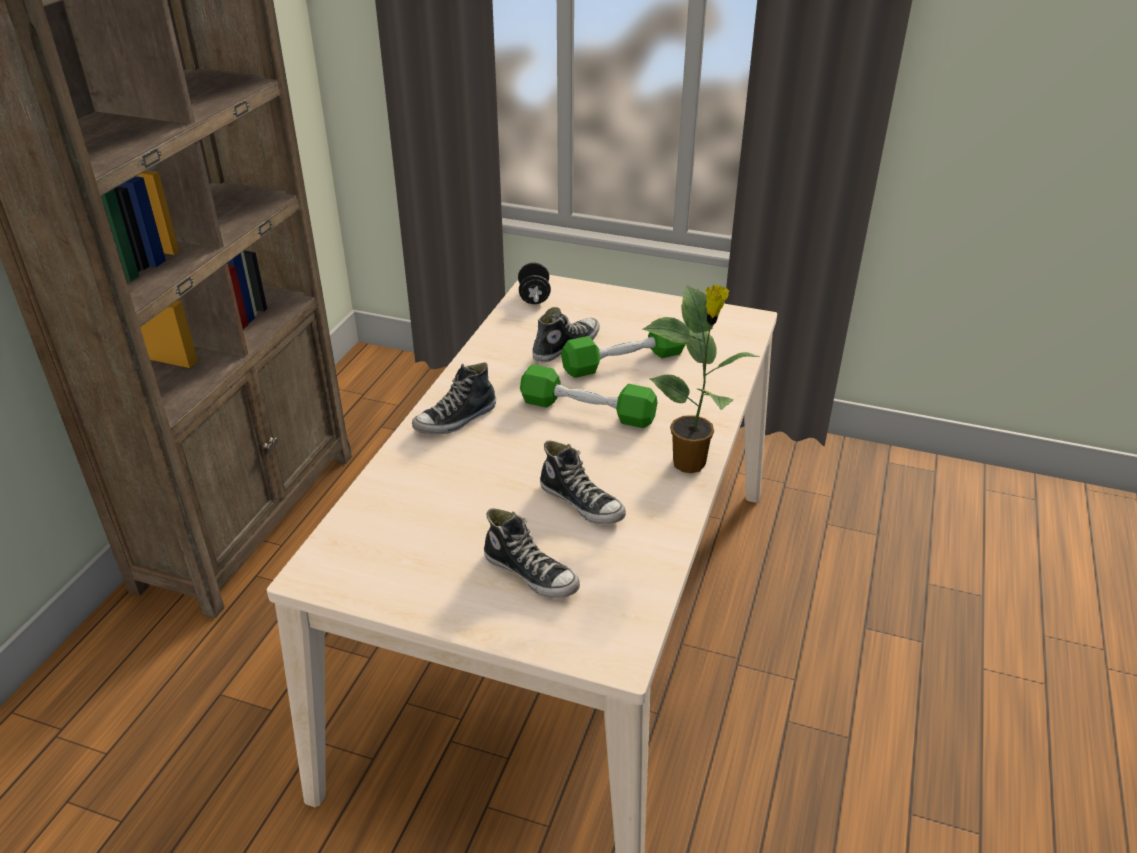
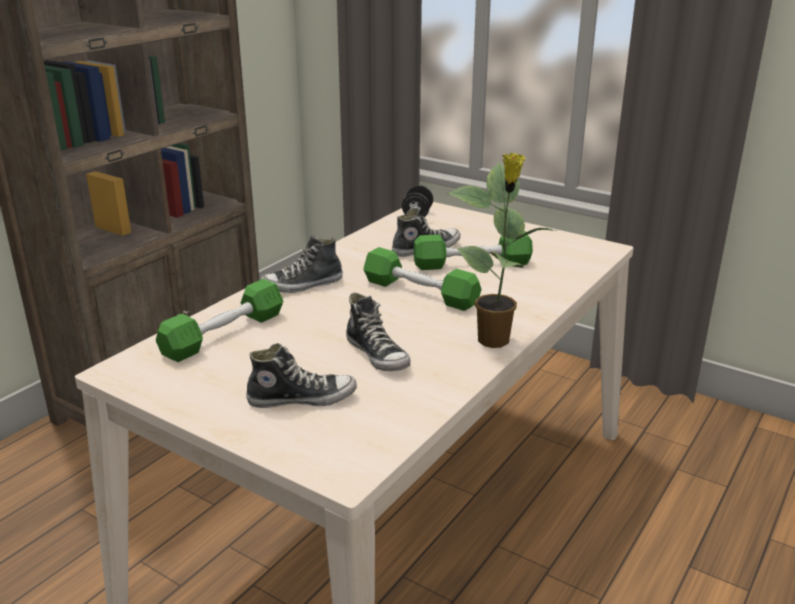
camera: 15 degrees right, 10 degrees down
(404, 503) = (224, 334): none -> green dumbbell
(531, 573) = (302, 398): shoe -> shoe turned 60 degrees counterclockwise

